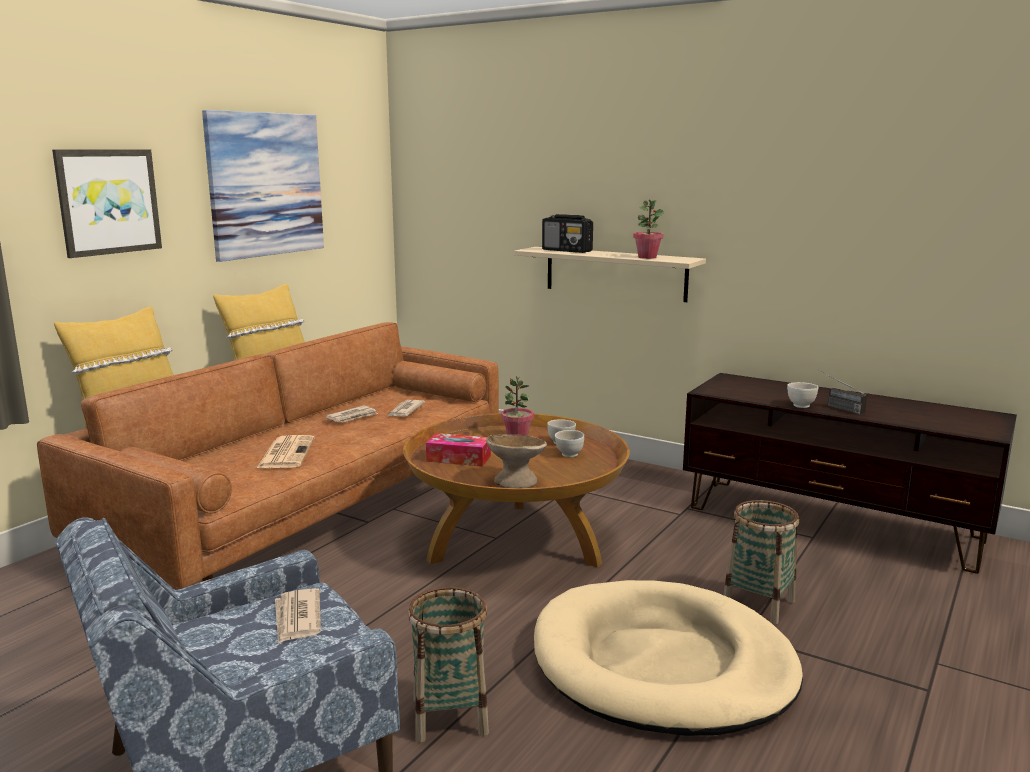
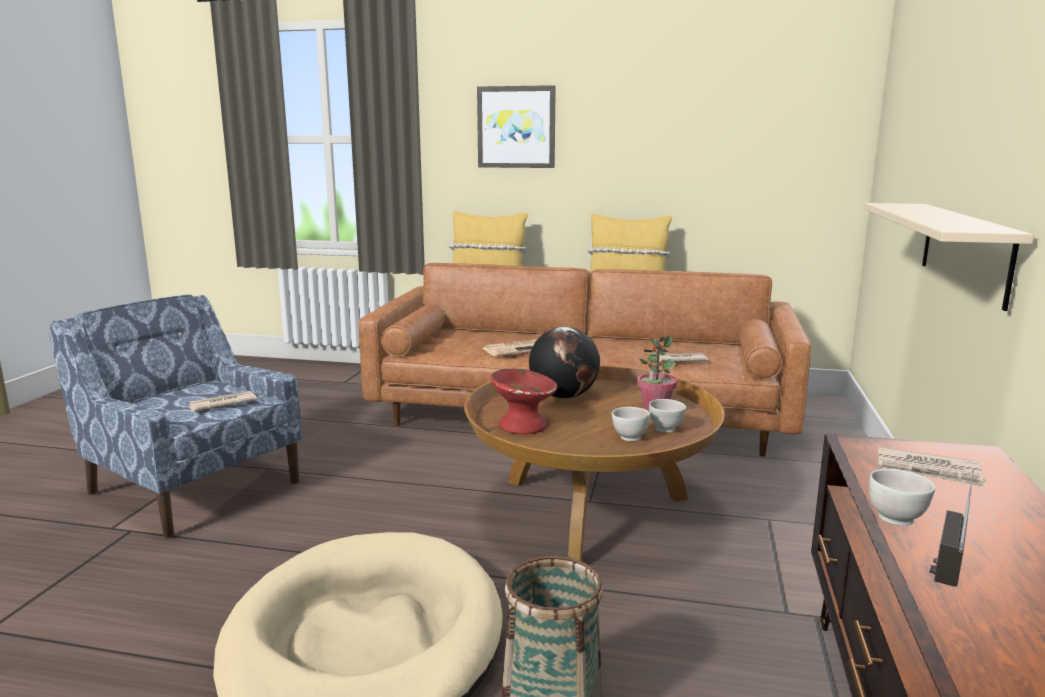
camera: 70 degrees right, 0 degrees up
(265, 184) = (677, 118): picture -> none
(353, 417) = (634, 349): newspaper -> newspaper (929, 471)
(450, 716) = (259, 542): basket -> none
(458, 458) = (563, 396): tissue box -> globe
(515, 481) = (523, 425): beige bowl -> red bowl
(567, 251) = (915, 208): radio -> none
(647, 257) = (947, 222): potted plant -> none

